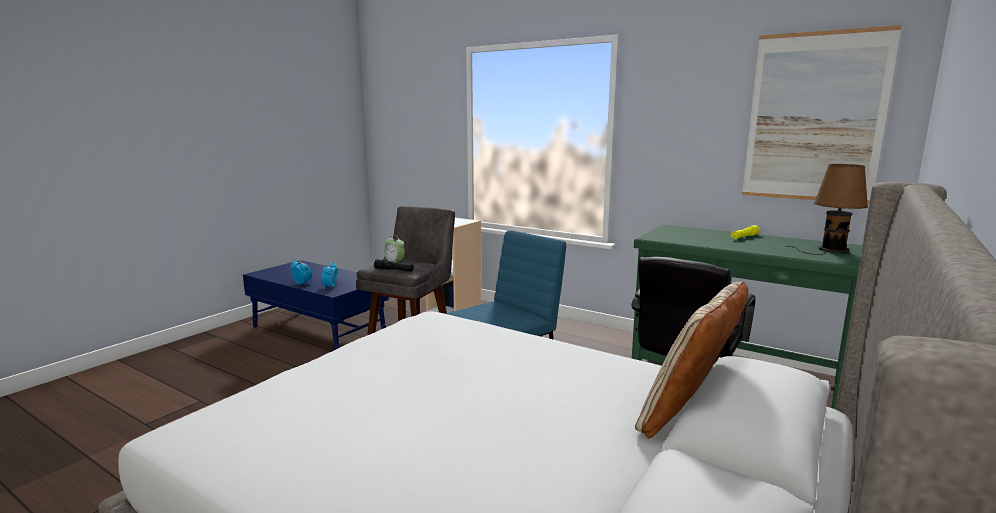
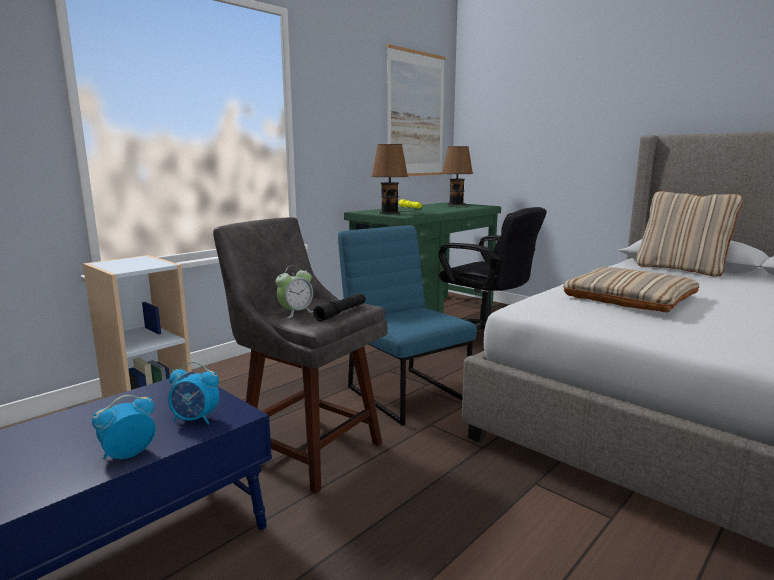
camera: 80 degrees left, 0 degrees up
(468, 354) = (629, 298): none -> beige pillow
(673, 234) = (392, 213): none -> brown table lamp

